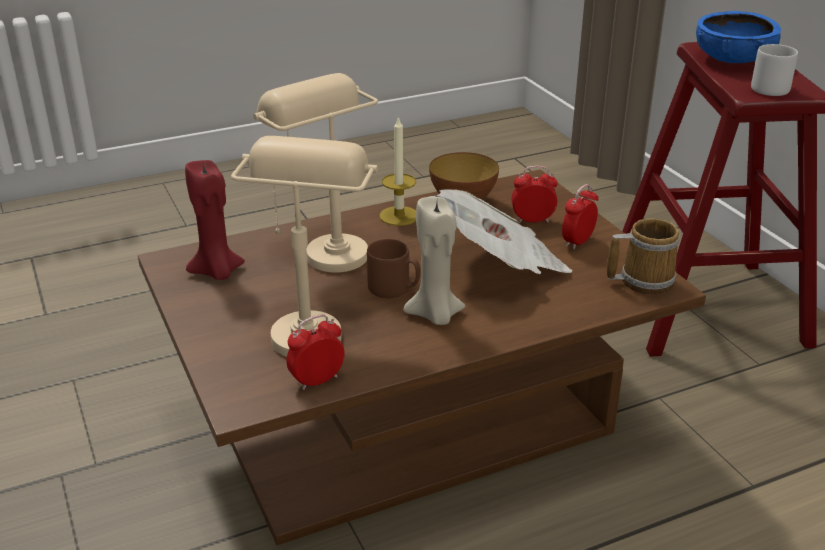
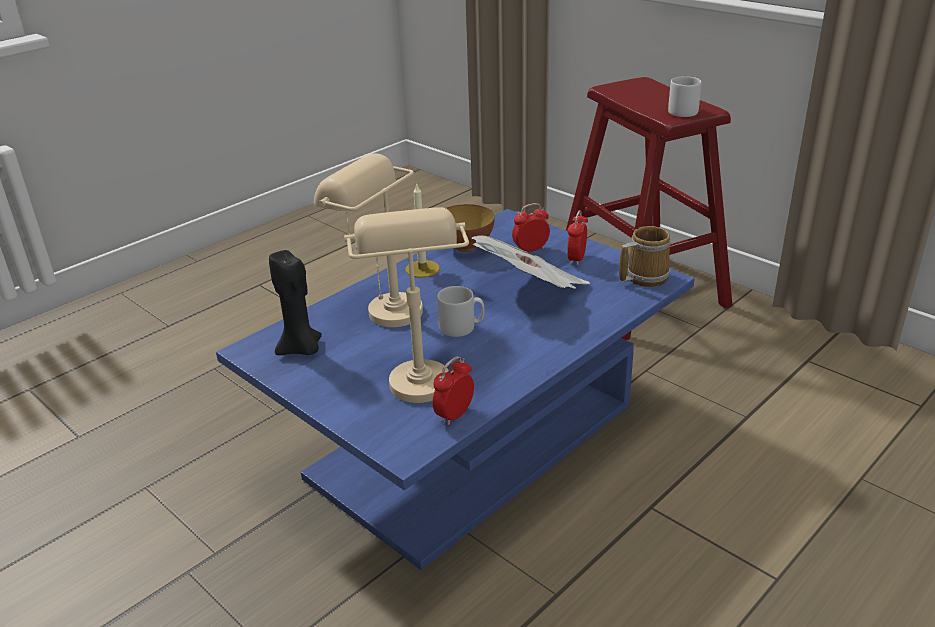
camera: 20 degrees left, 0 degrees up
(217, 272) = (301, 349): red candle -> black candle
(394, 289) = (461, 327): brown mug -> grey mug
(412, 423) = (472, 441): brown coffee table -> blue coffee table
(435, 315) = (510, 340): beige candle -> none
(732, 59) = (637, 94): blue bowl -> none

